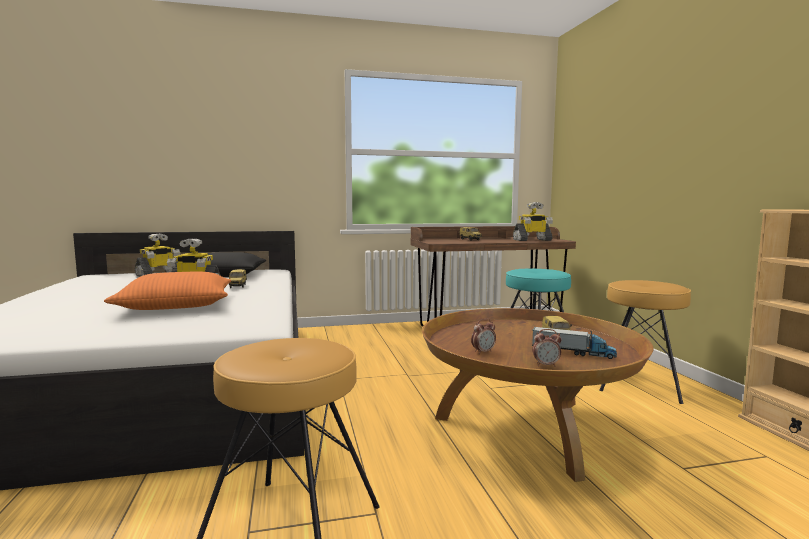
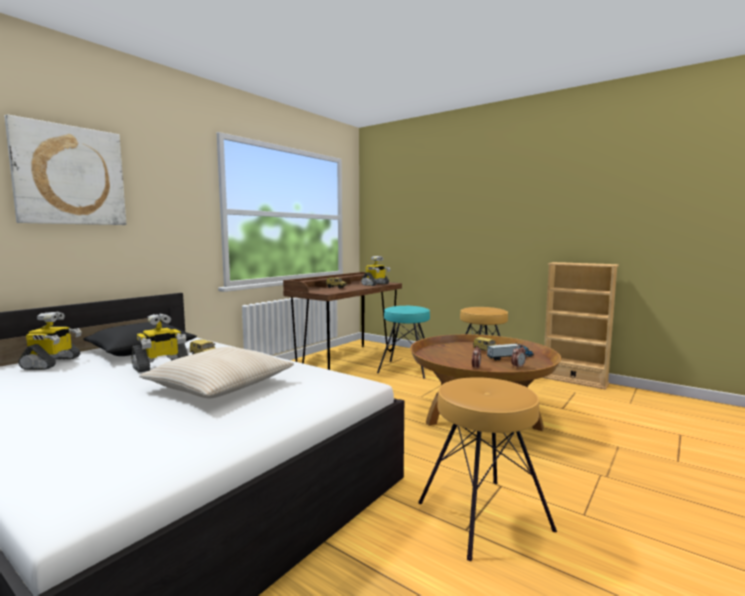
camera: 40 degrees left, 0 degrees up
(176, 305) = (219, 386): orange pillow -> beige pillow
(201, 124) = (70, 175): none -> picture

